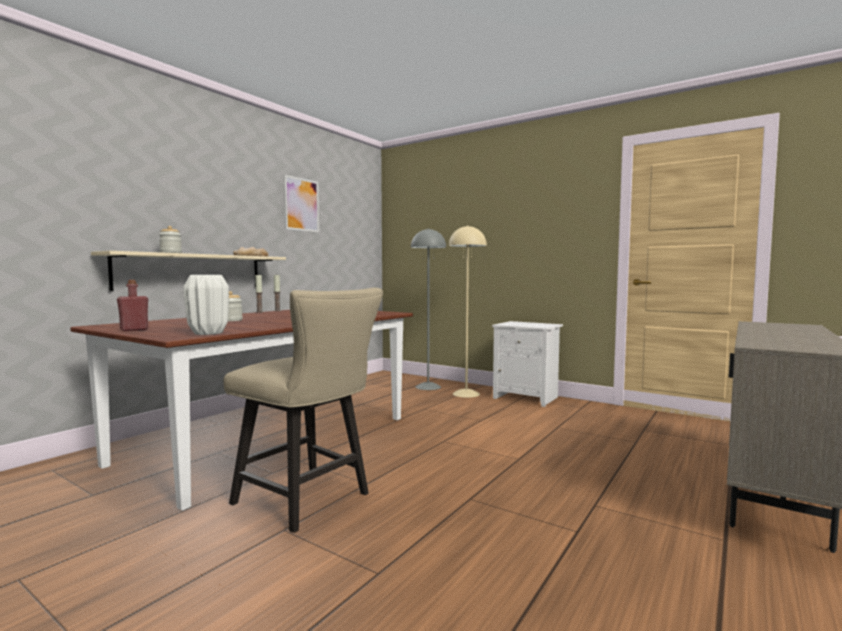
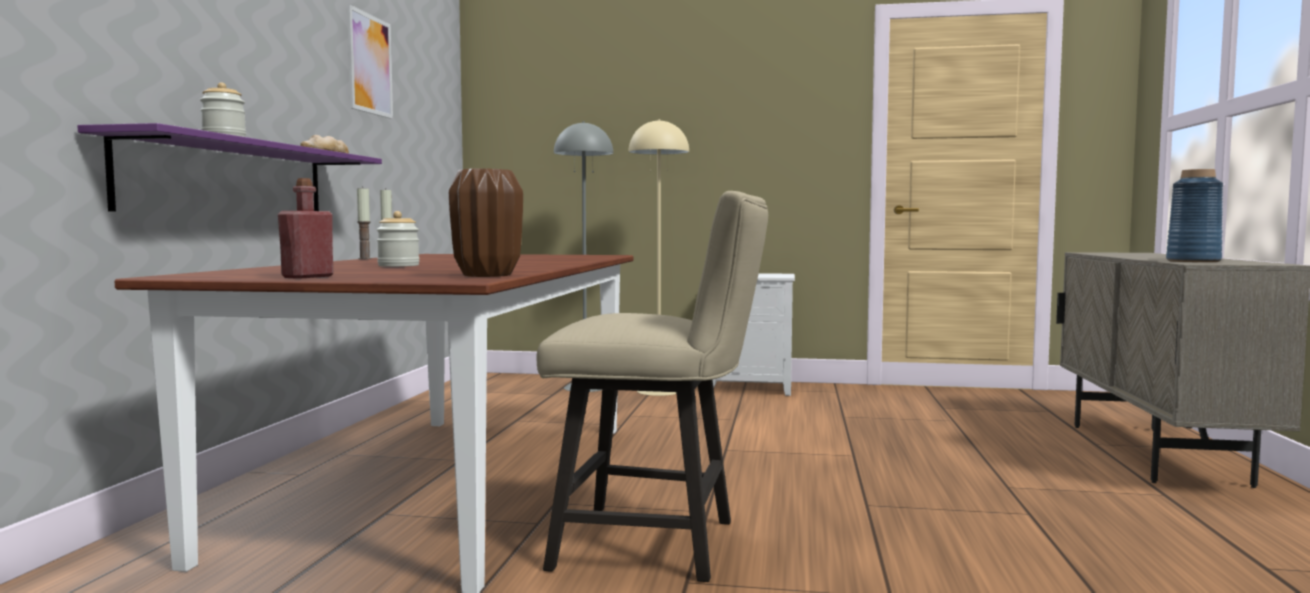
camera: 25 degrees left, 0 degrees up
(192, 272) = (229, 179): beige shelf -> purple shelf
(208, 333) = (486, 275): white vase -> brown vase
(771, 342) = (1193, 261): none -> blue vase

